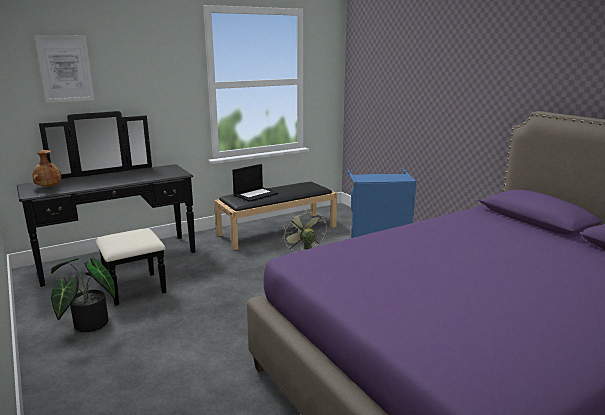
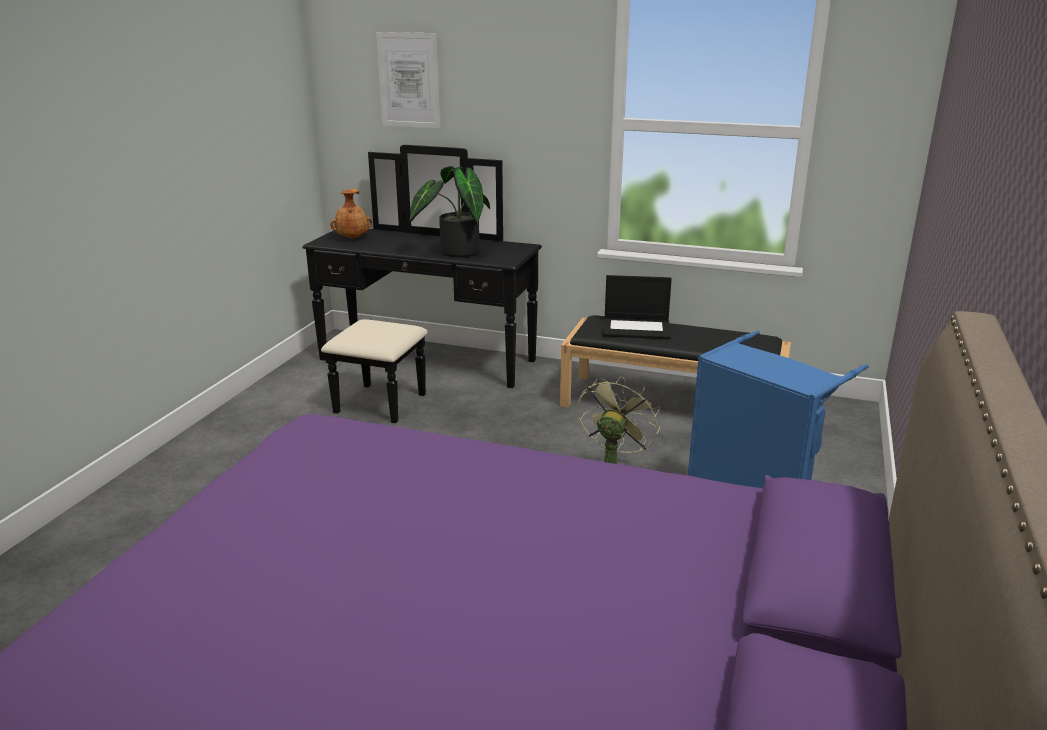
camera: 50 degrees right, 5 degrees up
(87, 325) = (280, 421): potted plant -> potted plant (455, 252)

